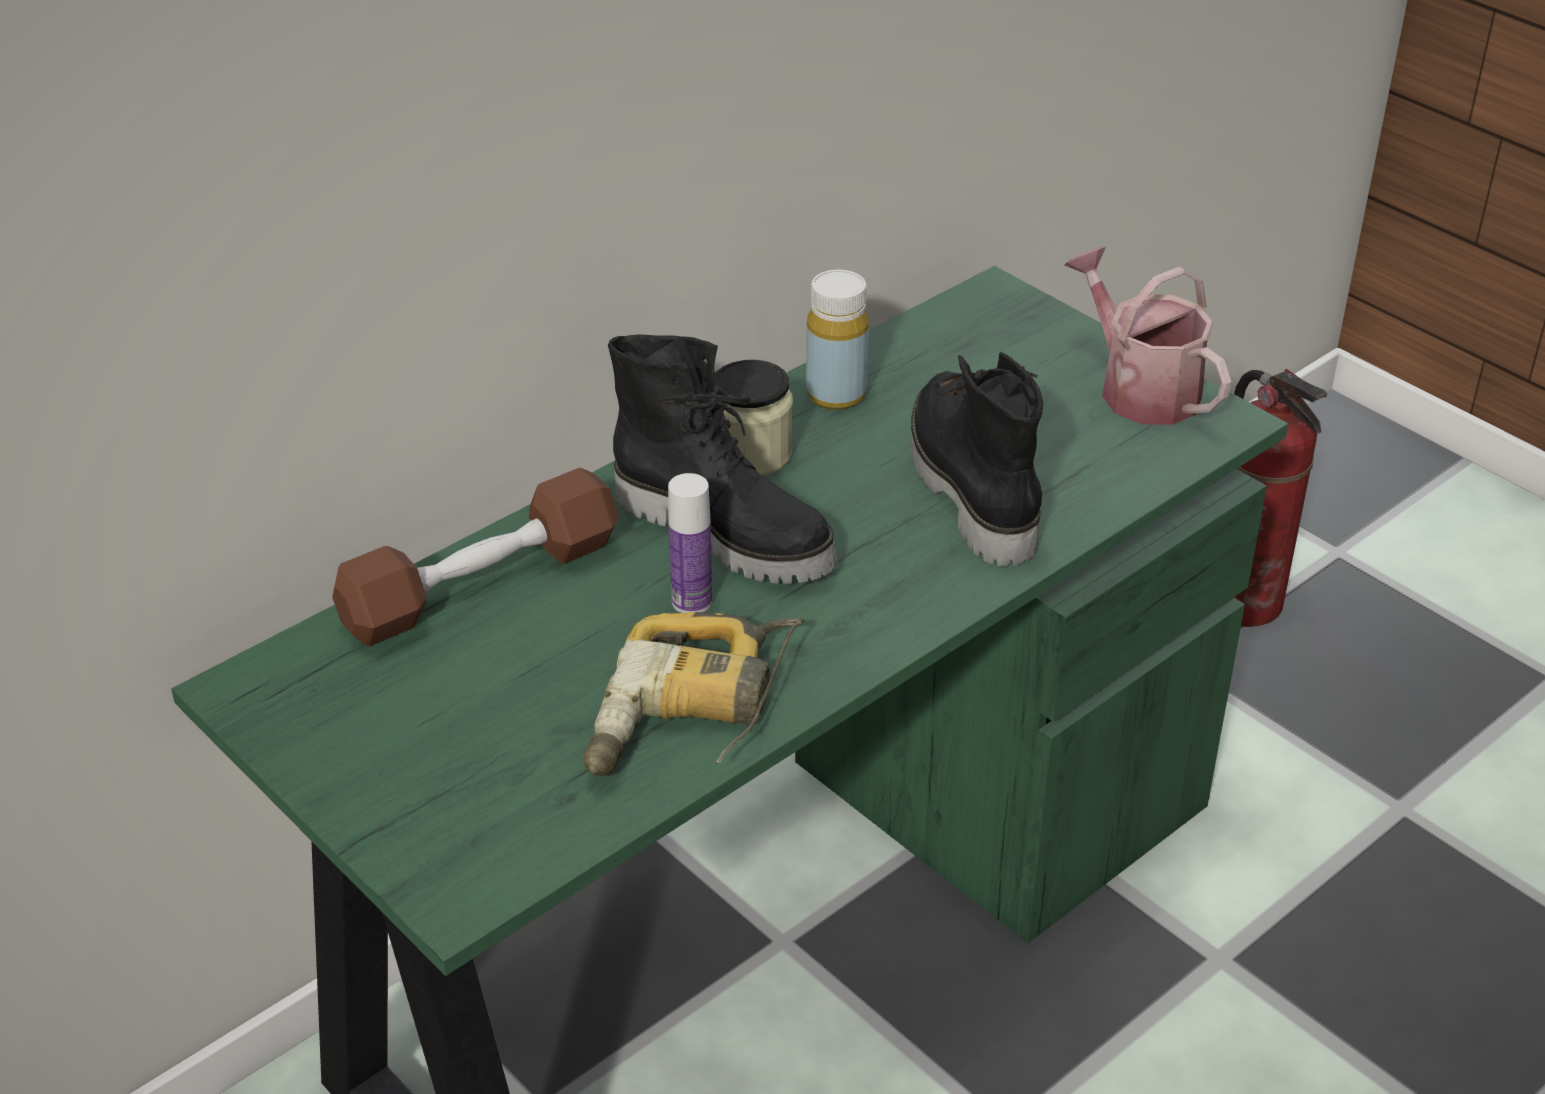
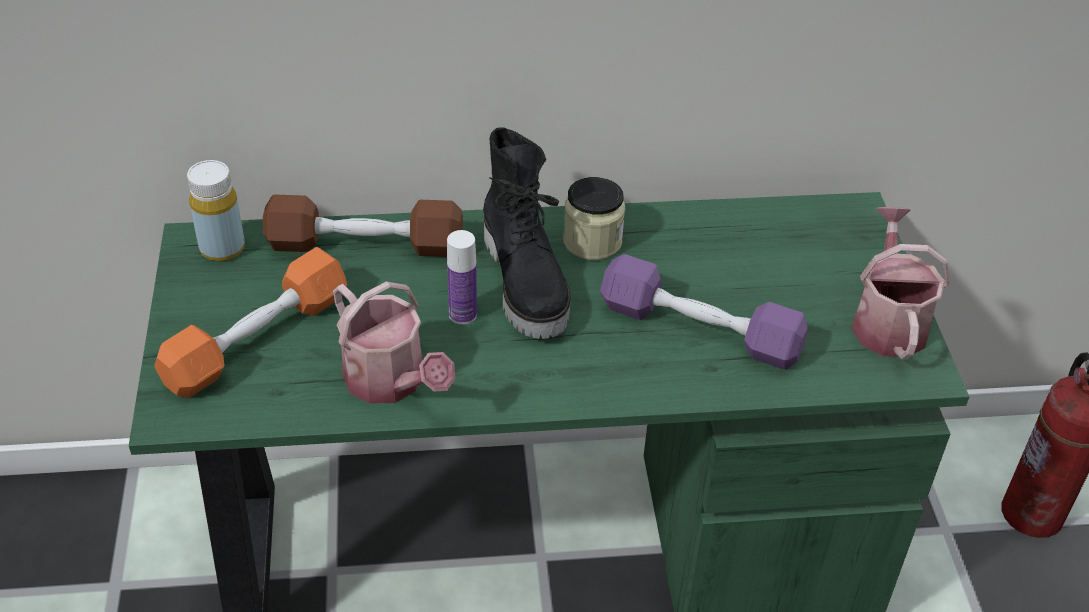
camera: 35 degrees right, 5 degrees up
(469, 755) = (257, 339): none -> orange dumbbell
(693, 715) = (391, 382): power drill -> watering can
(836, 394) = (683, 229): yellow bottle -> yellow bottle (222, 248)
(968, 488) = (700, 330): black boot -> purple dumbbell

